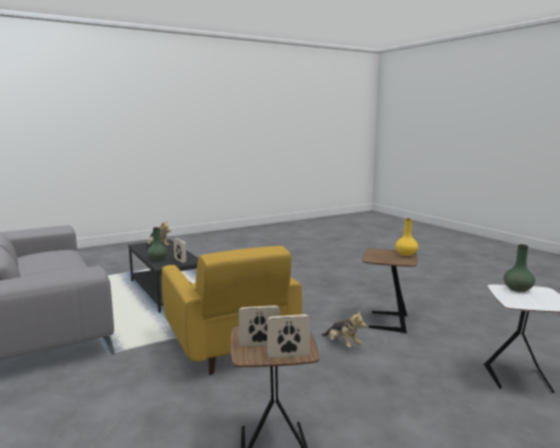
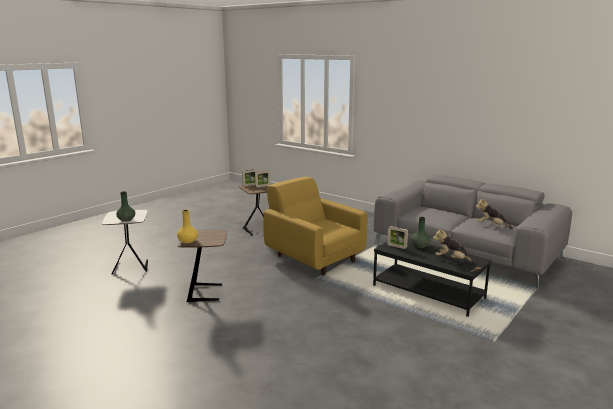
camera: 160 degrees right, 5 degrees up
(342, 344) = (240, 270): plush toy -> plush toy (491, 226)

